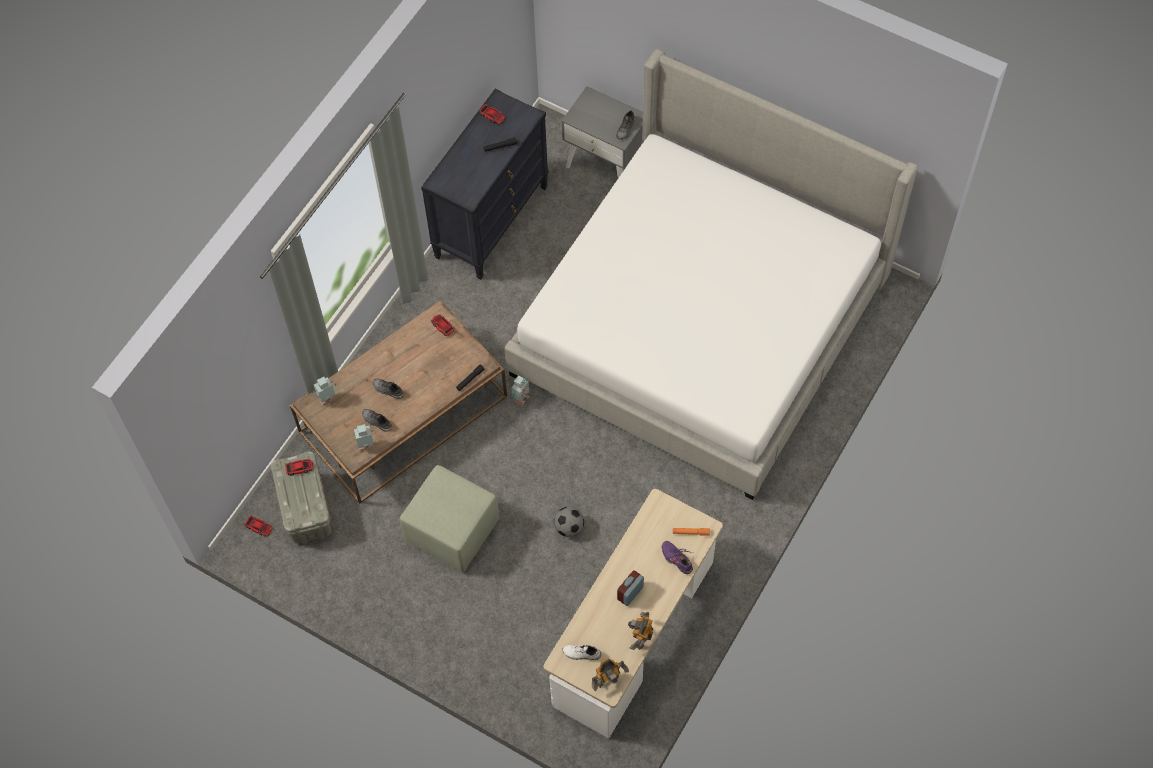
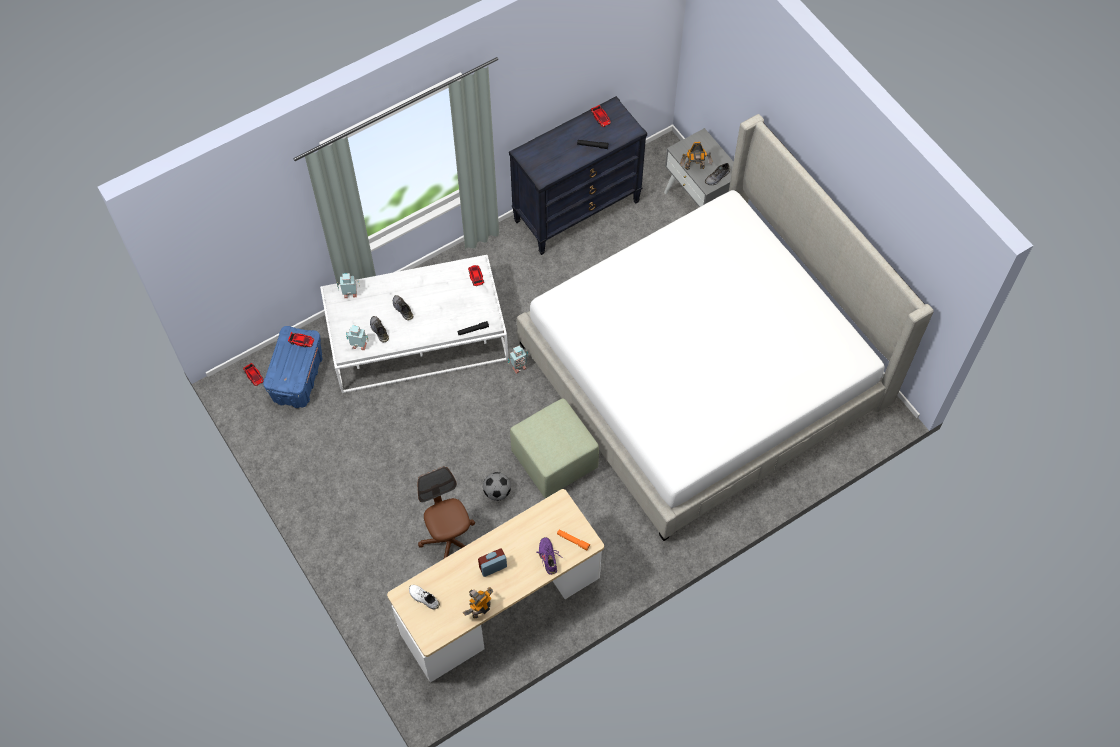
camera: 25 degrees right, 0 degrees up
(306, 509) = (298, 378): grey storage box -> blue storage box
(403, 414) = (416, 337): brown coffee table -> white coffee table
(453, 530) = (403, 450): green ottoman -> green ottoman (555, 460)
(550, 596) = (449, 541): none -> brown office chair
(608, 681) = (433, 632): toy robot -> toy robot (695, 168)

